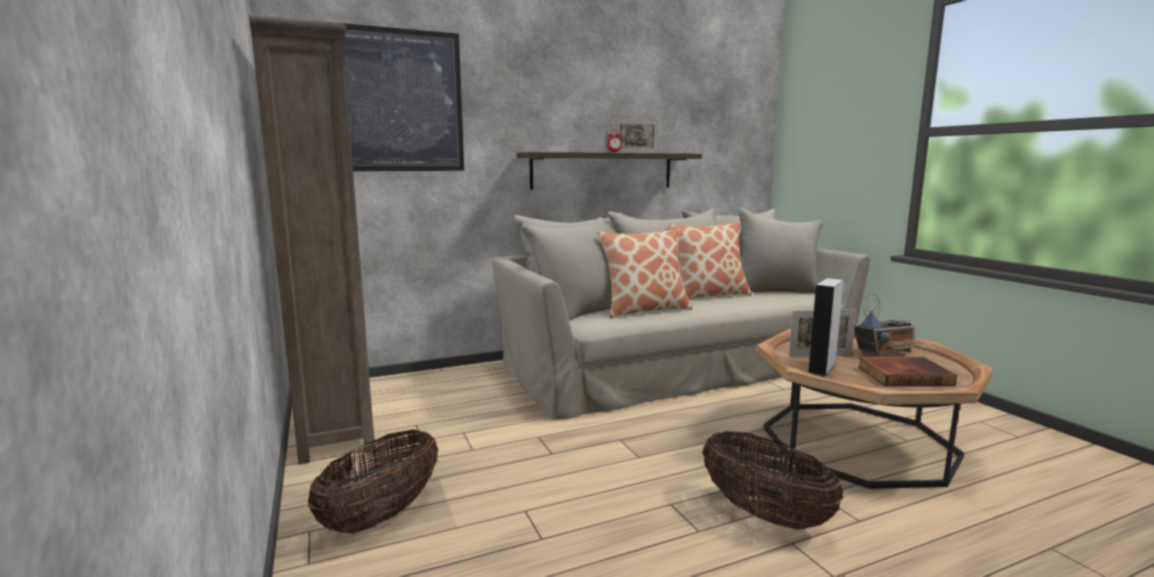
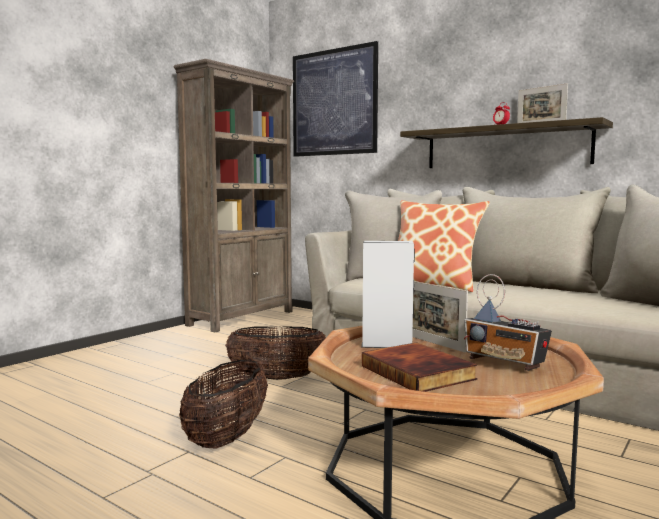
camera: 60 degrees right, 5 degrees down
(381, 516) = (146, 349): basket -> basket (277, 378)
(709, 295) = (551, 291): pillow -> none

